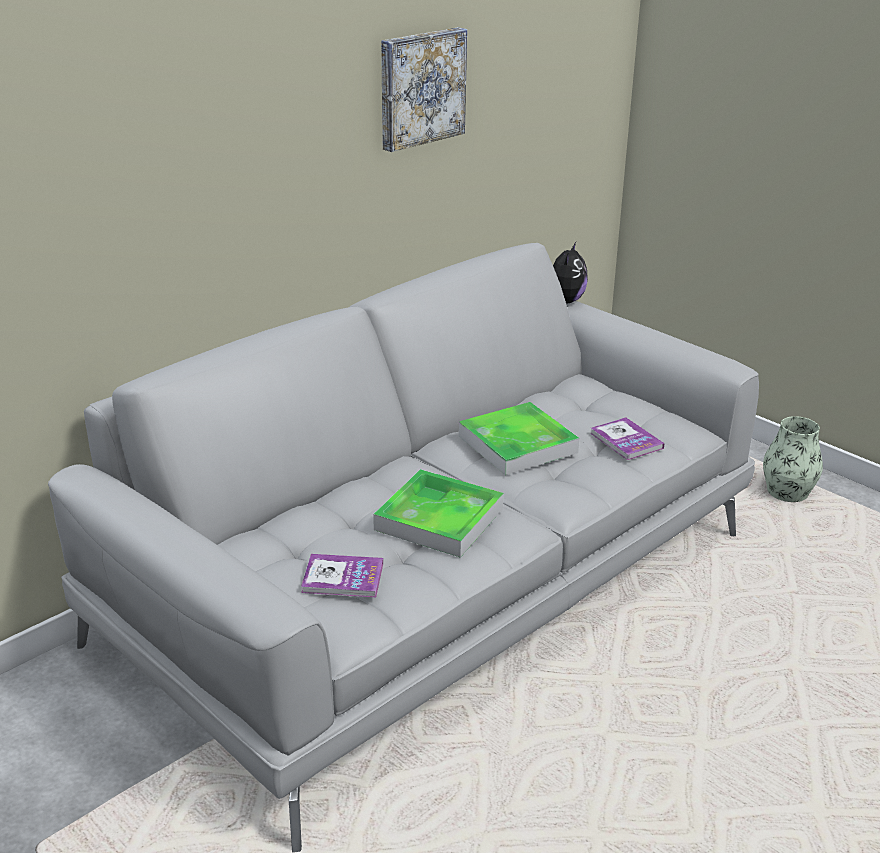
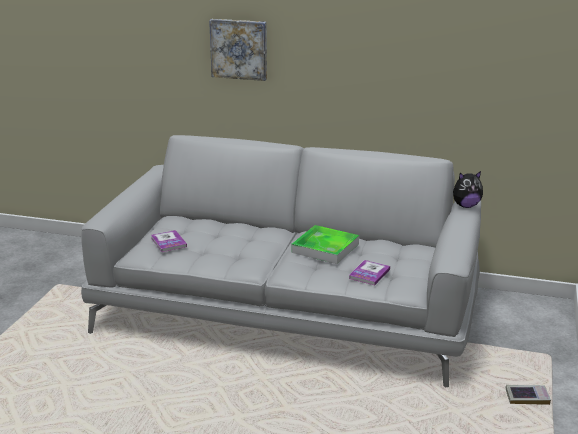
camera: 60 degrees right, 5 degrees down
(420, 88) = (394, 48): picture -> picture (239, 49)
(439, 519) = (236, 249): tray -> none
(787, 492) = (527, 397): vase -> book

